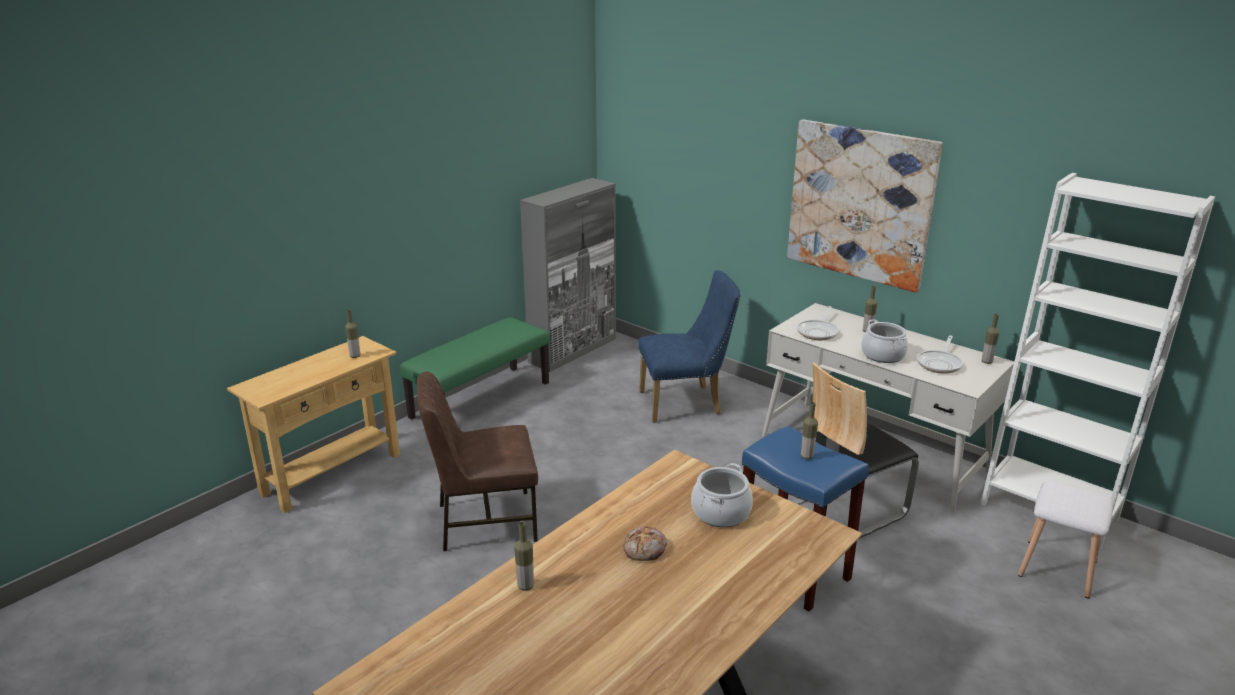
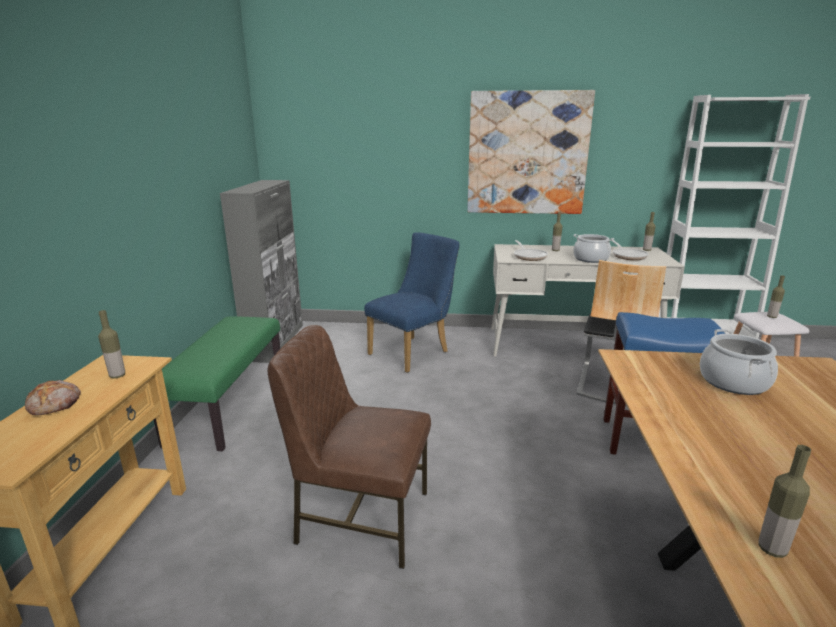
camera: 35 degrees left, 5 degrees down
(485, 521) = (361, 517): brown chair -> brown chair turned 60 degrees clockwise
(645, 550) = (763, 441): bread -> bread (55, 404)
(807, 456) = (676, 325): bottle -> bottle (772, 317)

